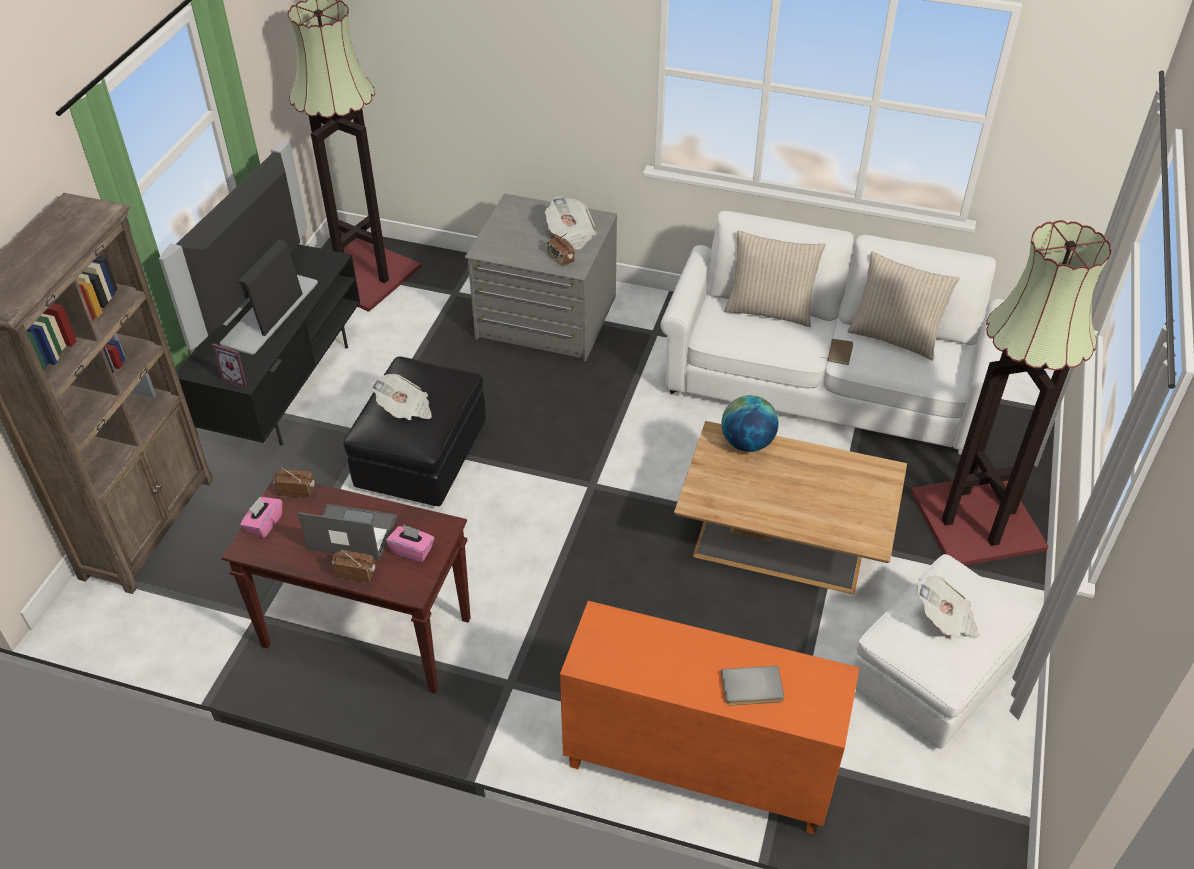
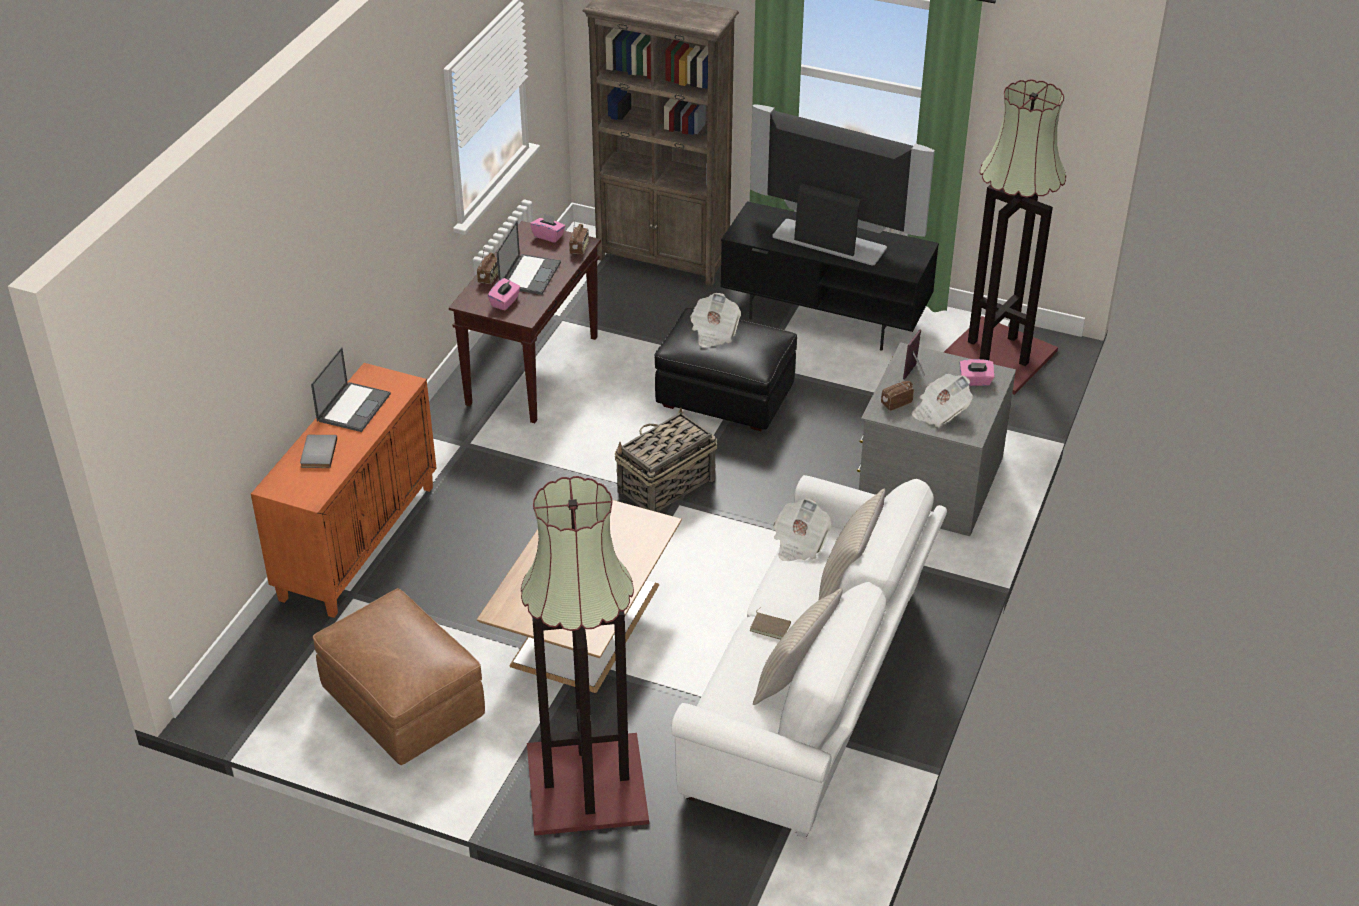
camera: 95 degrees right, 5 degrees down
(238, 378) = (742, 232): picture frame -> picture frame (916, 373)
(523, 214) = (975, 381): none -> pink tissue box
(569, 496) = (665, 486): none -> basket
(654, 667) = (354, 407): none -> laptop
(747, 443) = (645, 543): globe -> none
(933, 675) = (404, 705): white ottoman -> brown ottoman
(945, 620) = (395, 638): newspaper -> newspaper (799, 543)

